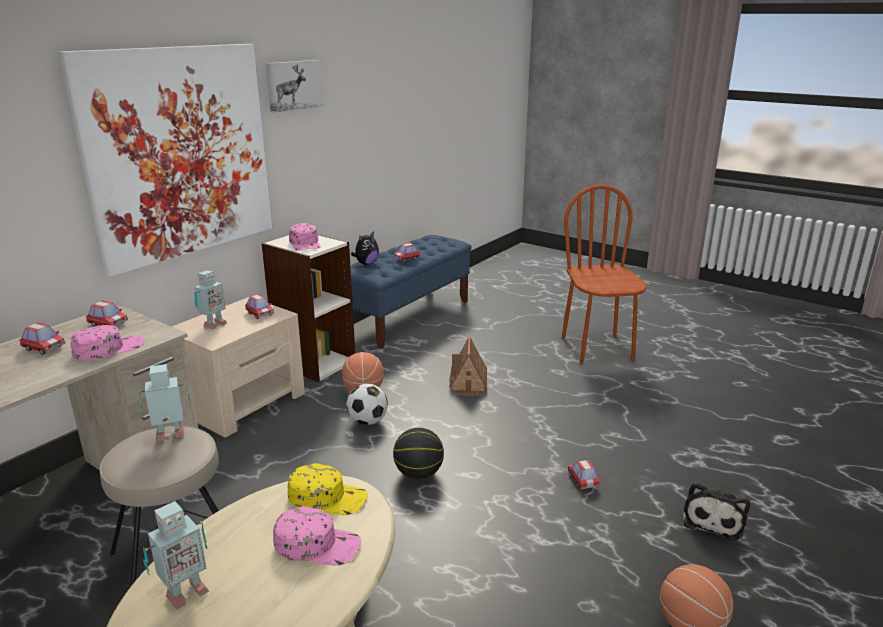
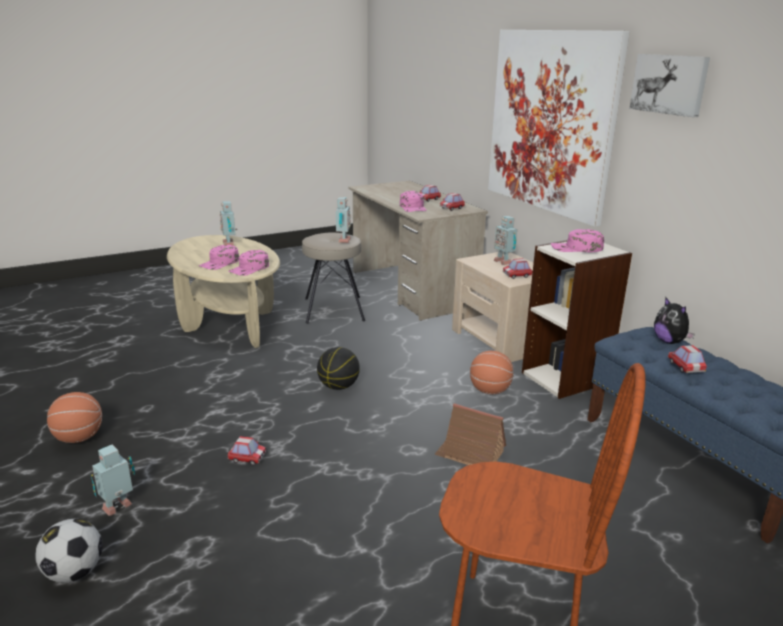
camera: 115 degrees right, 0 degrees up
(328, 497) = (249, 269): yellow cap -> pink cap
(368, 421) = (432, 382): football -> football (75, 572)
(713, 519) = (119, 507): plush toy -> toy robot

